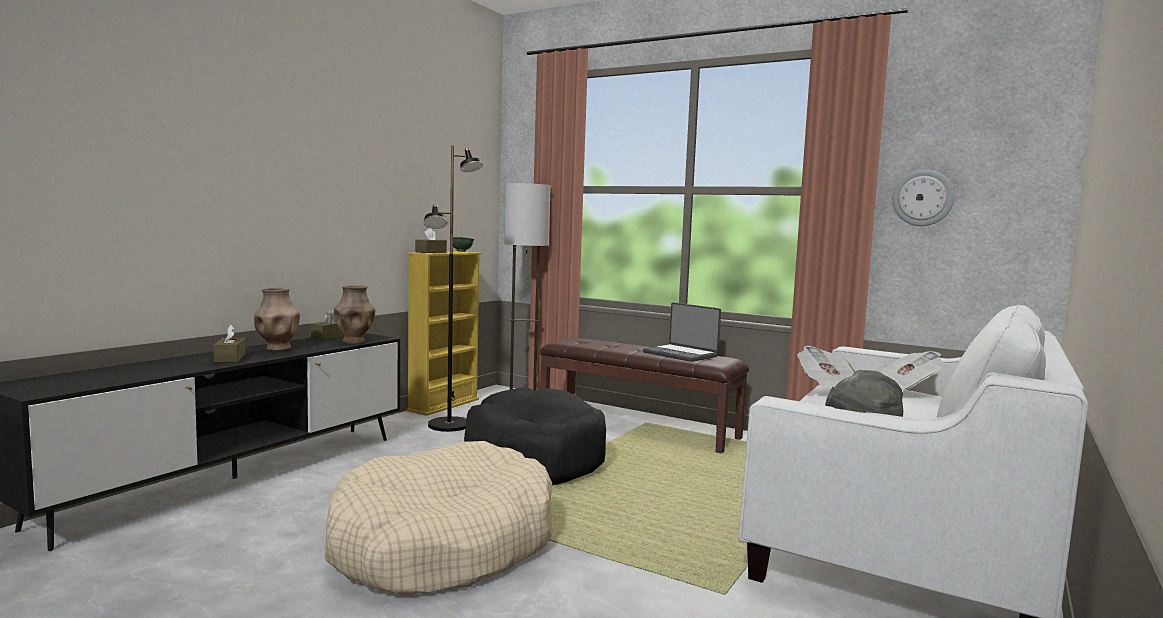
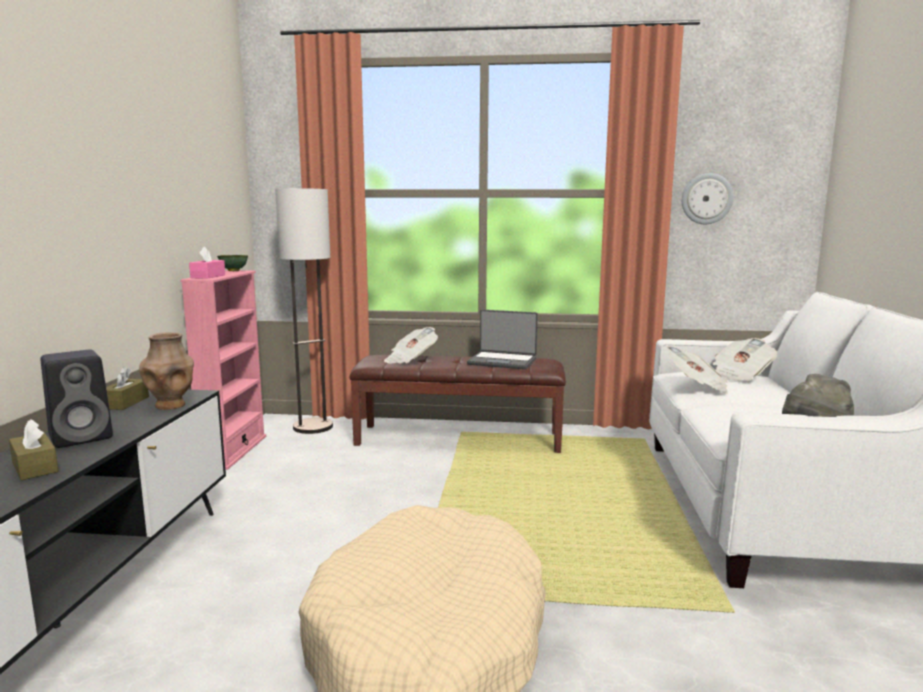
camera: 25 degrees left, 5 degrees up
(277, 349) = (83, 436): brown vase -> black speaker
(431, 252) = (208, 276): brown tissue box -> pink tissue box
(443, 405) = (233, 451): yellow bookcase -> pink bookcase
(449, 425) = (268, 477): black floor lamp -> none
(533, 457) = (401, 498): black dog bed -> none
(599, 344) = (410, 360): none -> newspaper

